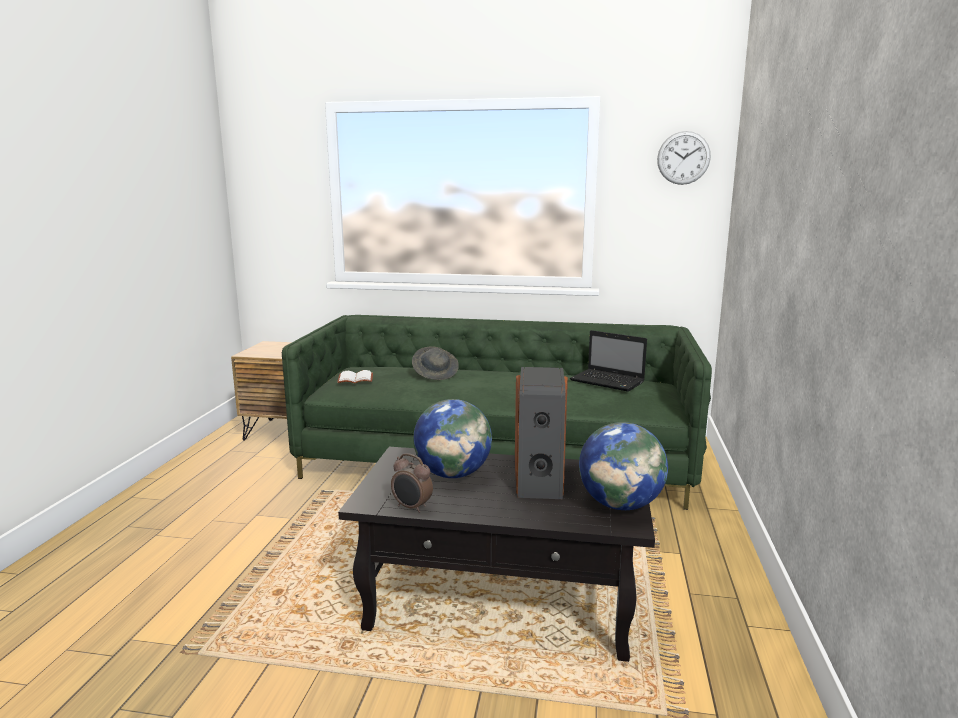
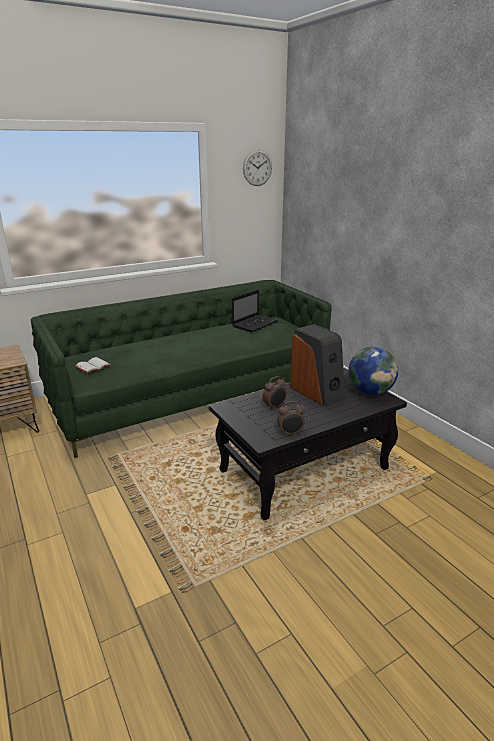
camera: 40 degrees left, 10 degrees up
(435, 374) = (145, 347): grey hat -> none
(453, 474) = (274, 407): globe -> alarm clock
(608, 381) = (255, 324): laptop -> laptop turned 45 degrees counterclockwise

